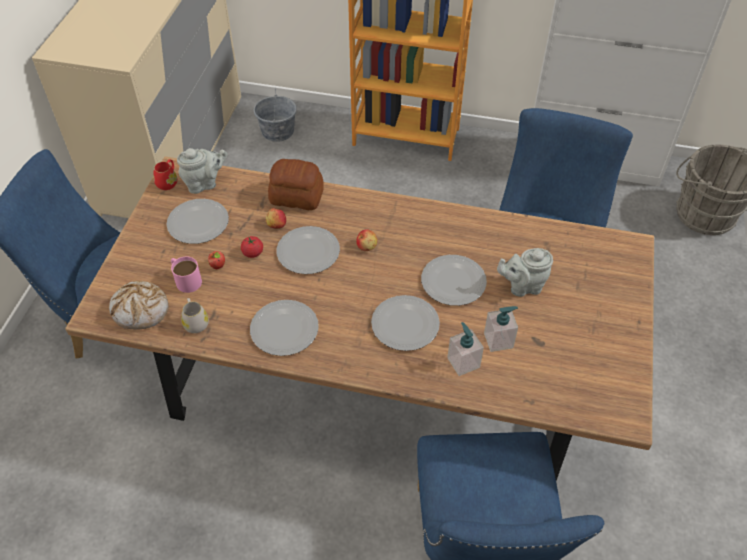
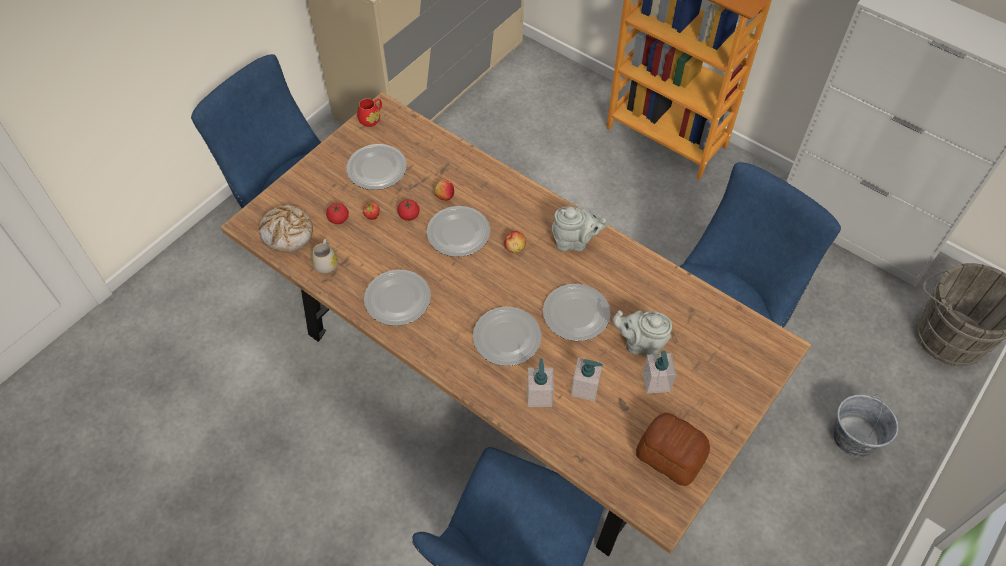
camera: 25 degrees right, 5 degrees up
(185, 279) = (338, 219): pink mug -> tomato
(205, 183) = (402, 132): grey teapot -> grey teapot (575, 242)
(278, 131) = (541, 89): grey bucket -> grey bucket (854, 436)
(297, 197) = (477, 174): bread -> bread (670, 457)
(554, 312) = (656, 382): none -> soap dispenser

